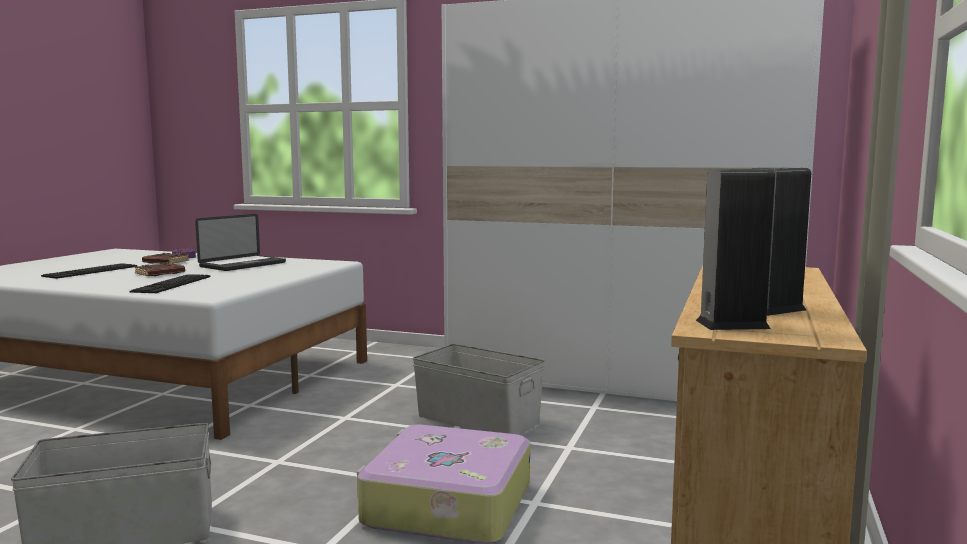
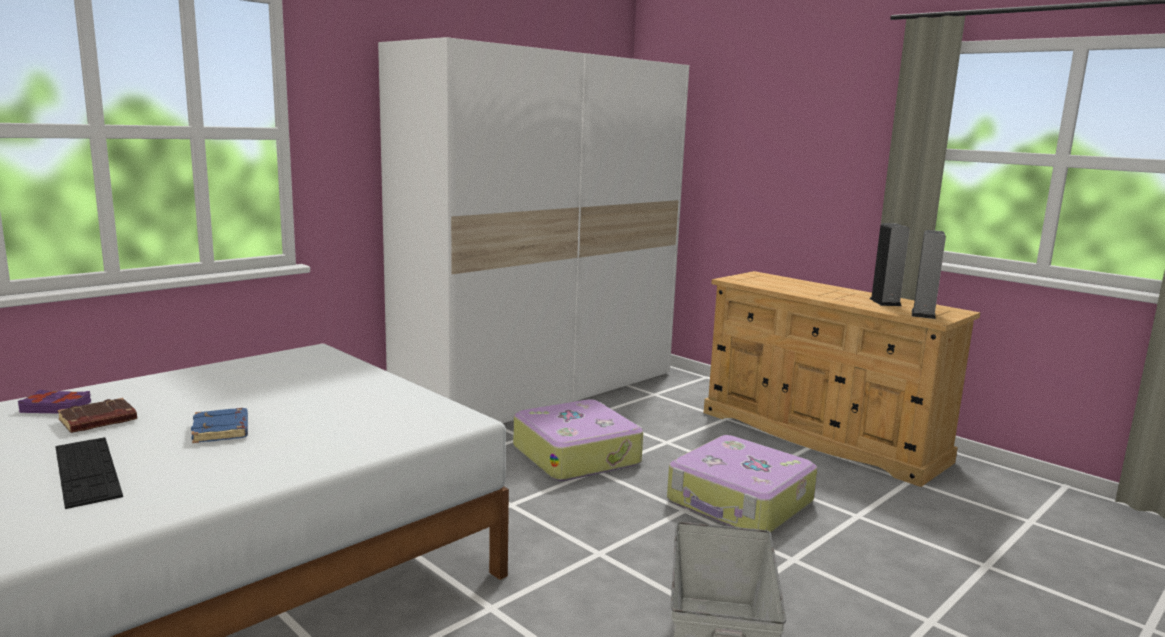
camera: 65 degrees left, 5 degrees up
(160, 273) = (222, 431): brown book -> blue book
(172, 284) = (337, 430): keyboard -> none
(243, 265) = (235, 386): laptop -> none
(478, 419) = (577, 455): grey storage box -> suitcase

